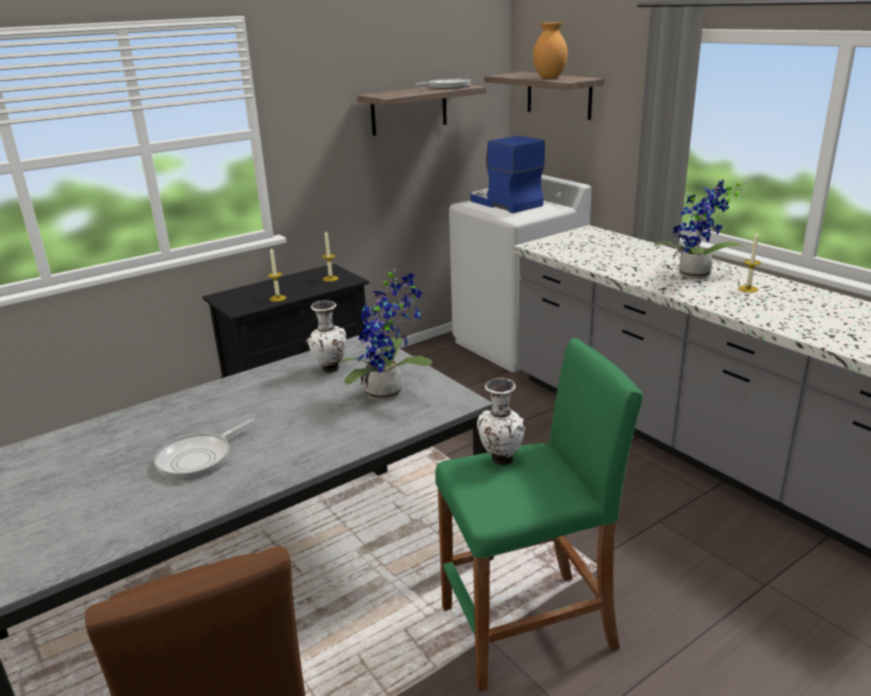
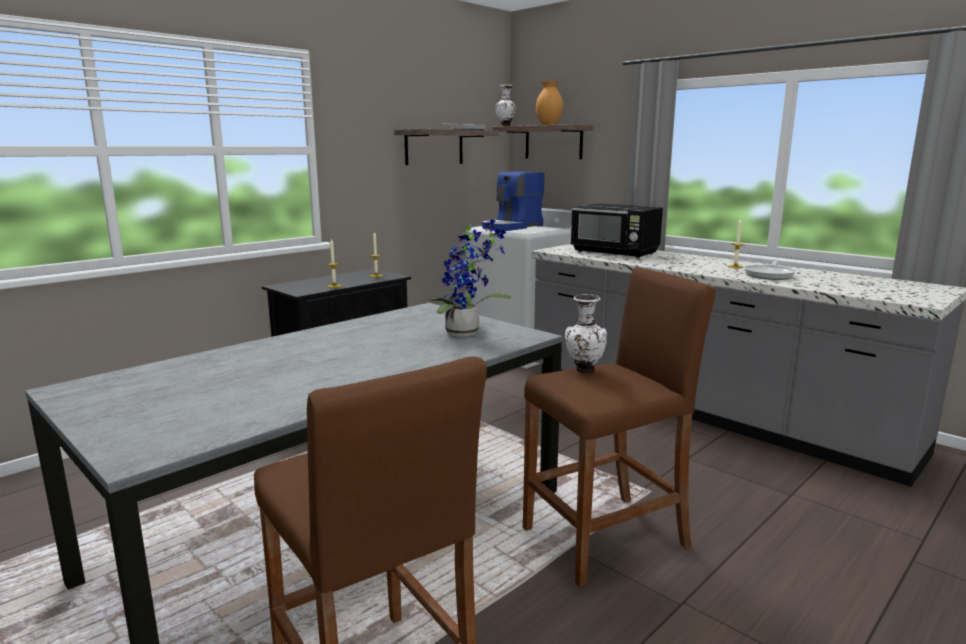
camera: 10 degrees left, 10 degrees down
(199, 458) = (310, 373): frying pan -> frying pan (769, 275)
(330, 370) = (405, 322): white vase -> white vase (505, 126)
(504, 203) = (512, 227): coffee machine -> coffee machine turned 90 degrees counterclockwise
(528, 628) = (606, 538): green stool -> brown stool
(612, 253) = (615, 253): none -> black microwave
(696, 276) = (690, 262): potted plant -> none

